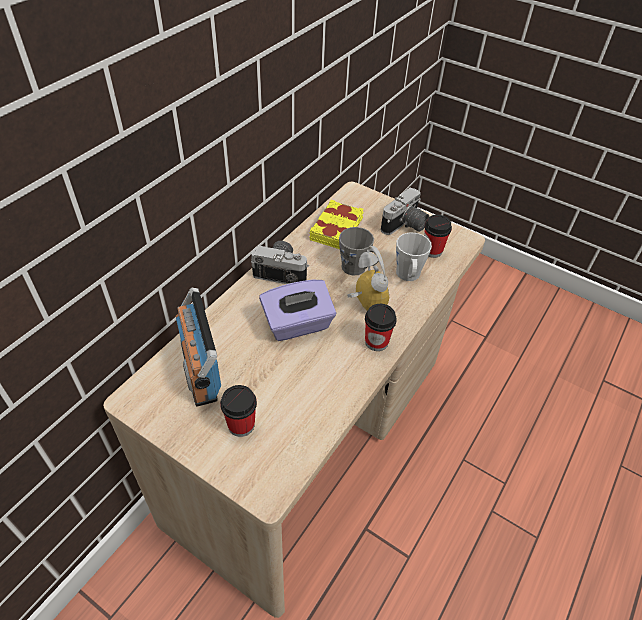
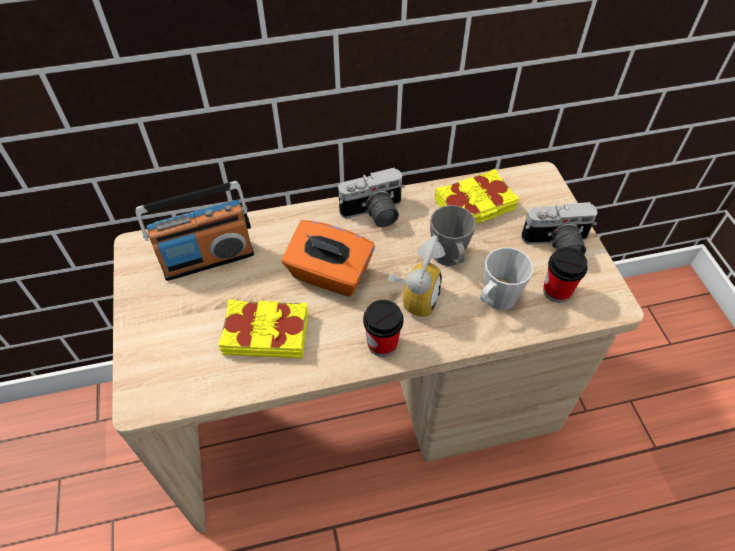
camera: 45 degrees right, 5 degrees up
(200, 370) = (208, 258): radio -> radio turned 135 degrees counterclockwise
(241, 425) = (185, 329): cup -> none
(282, 271) = (374, 214): camera -> camera turned 105 degrees clockwise
(298, 325) = (329, 275): purple tissue box -> orange tissue box
(299, 386) = (266, 332): none -> yellow book

